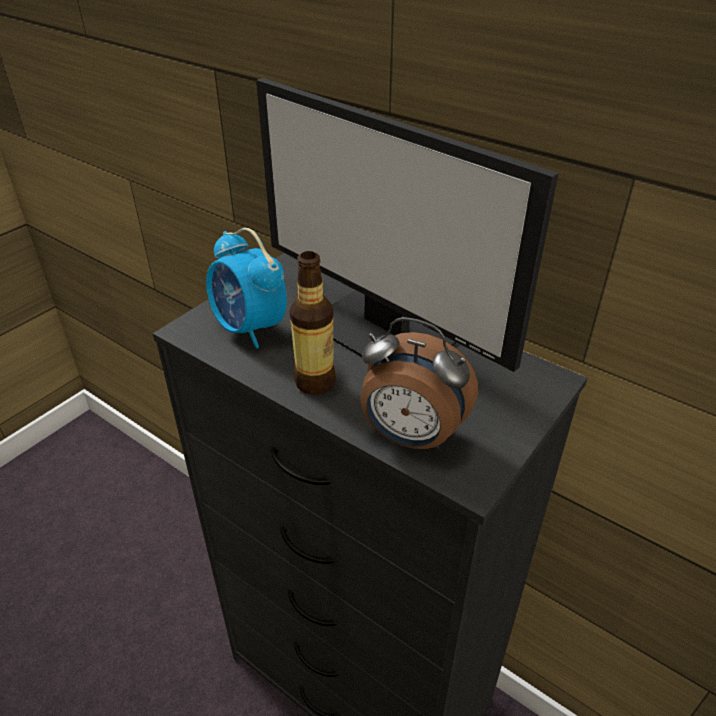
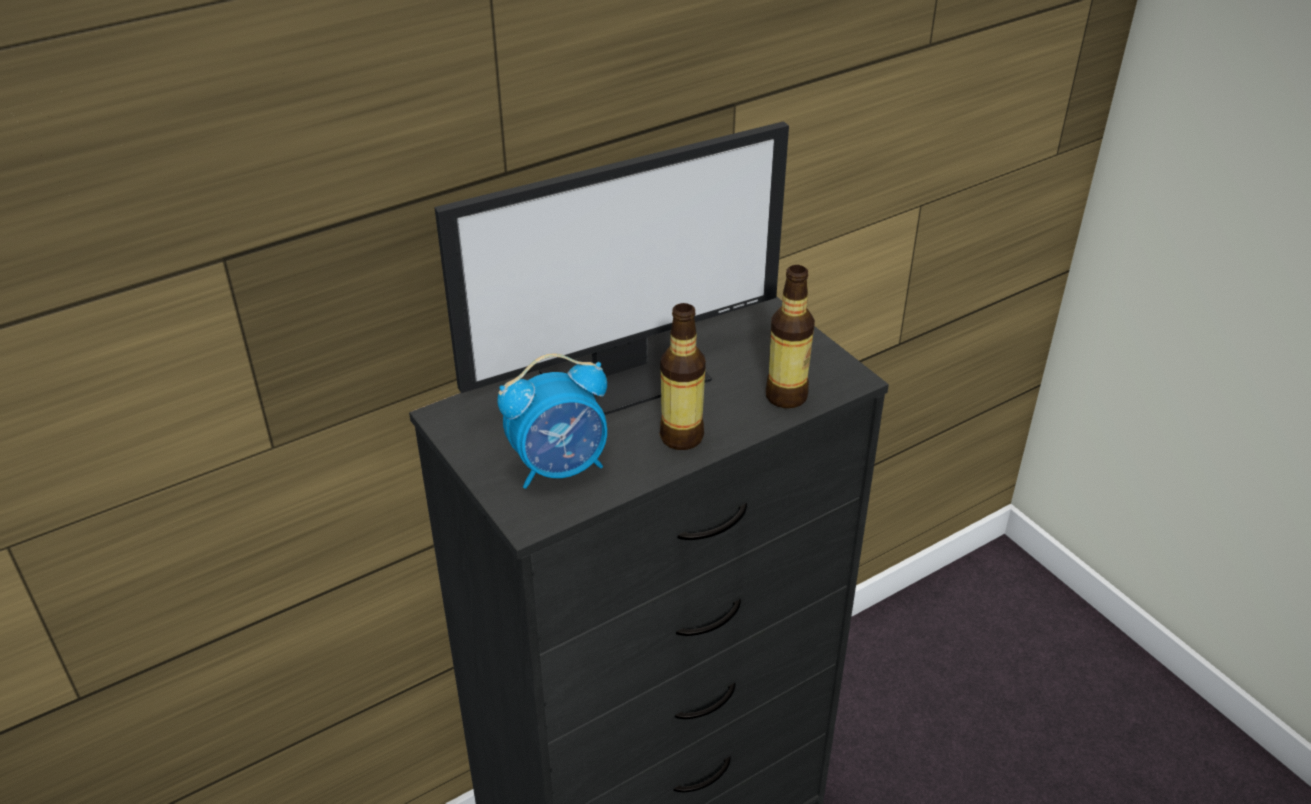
camera: 70 degrees left, 0 degrees up
(411, 437) = (786, 396): alarm clock -> bottle

